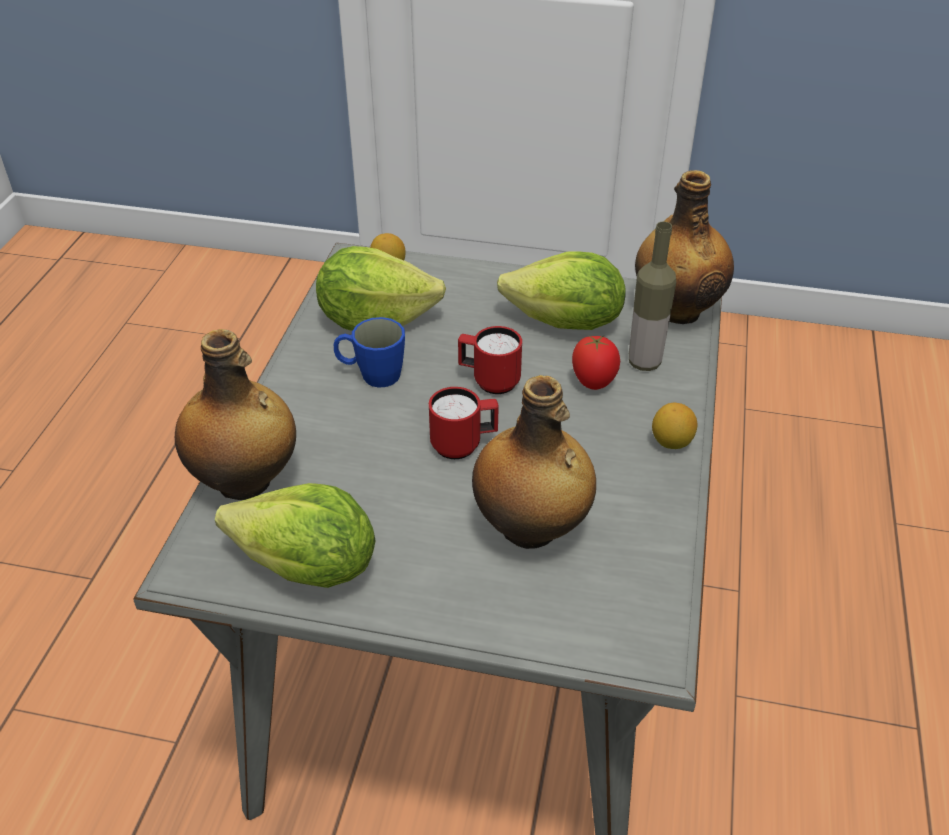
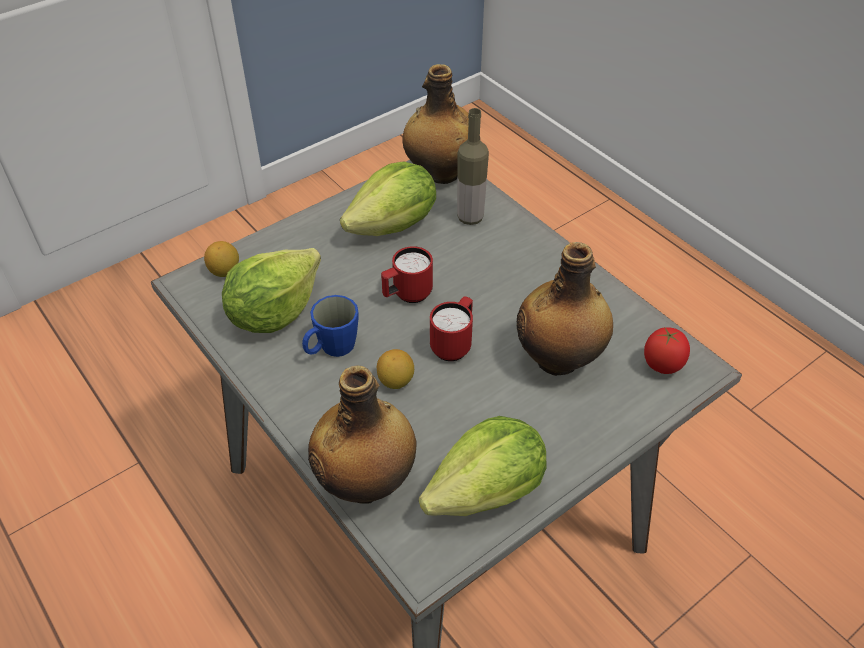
camera: 50 degrees left, 5 degrees up
(593, 383) = (463, 250): tomato -> tomato (661, 366)
(671, 442) = (549, 253): lemon -> lemon (396, 381)

